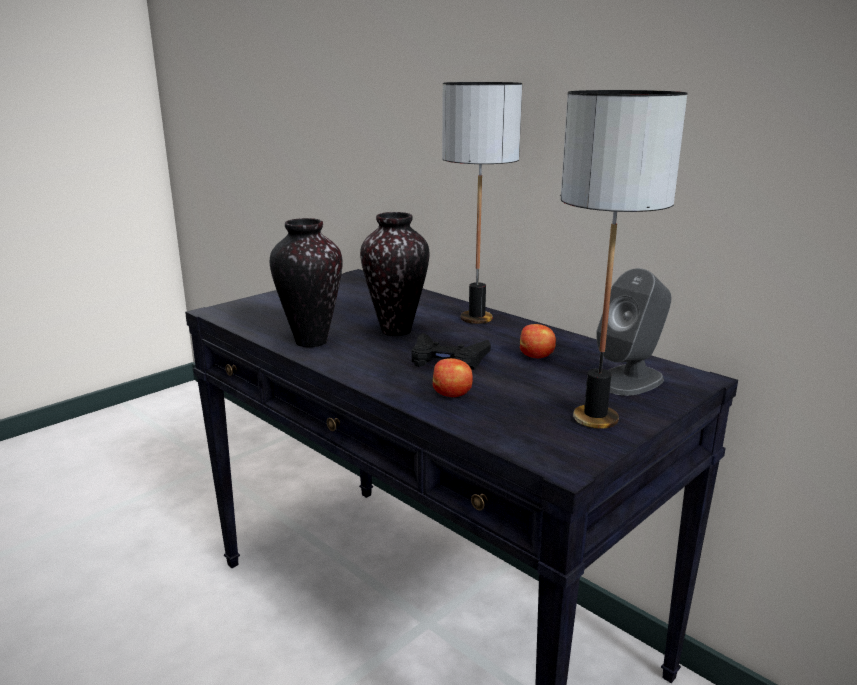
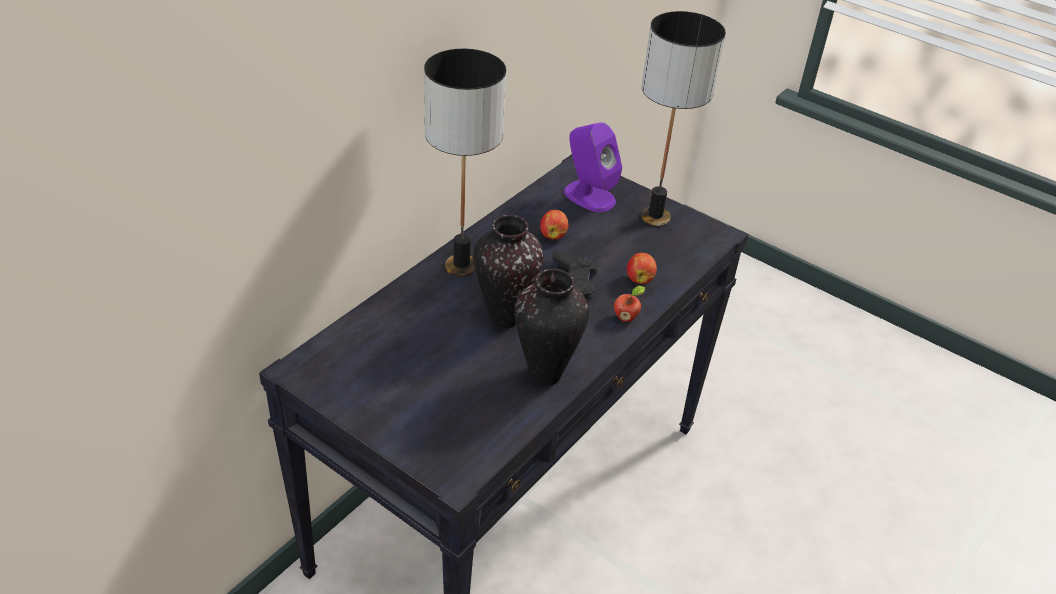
camera: 100 degrees left, 20 degrees up
(381, 381) = (626, 317): none -> apple
(629, 380) = (589, 196): grey speaker -> purple speaker

